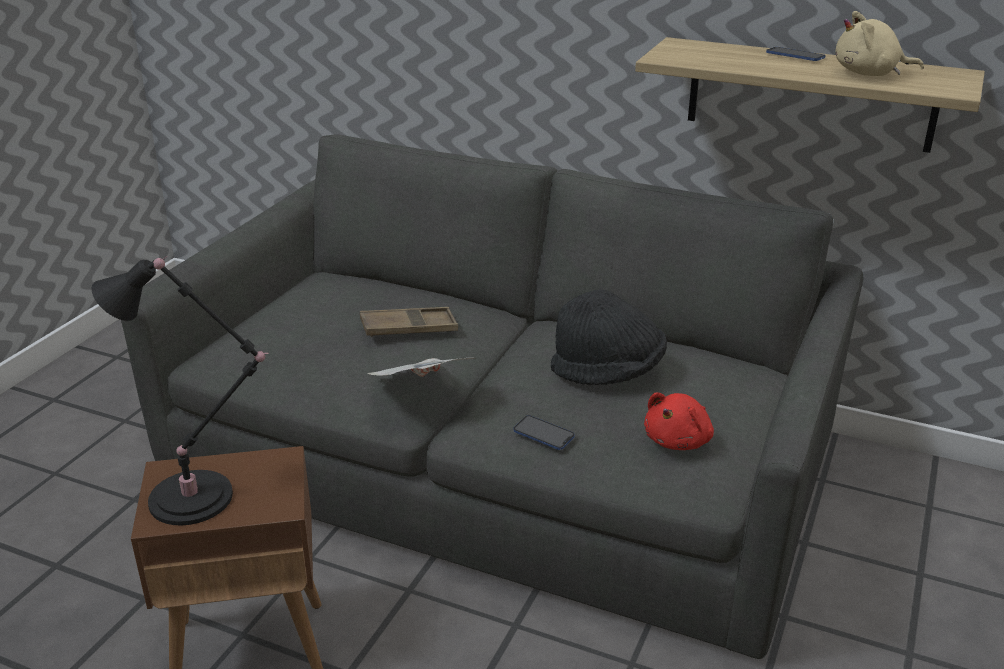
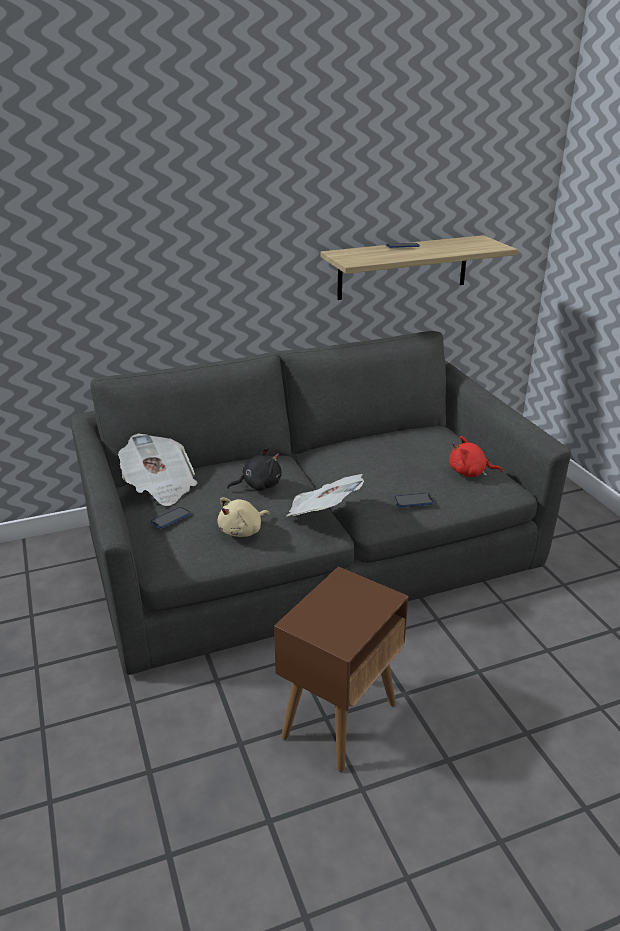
camera: 45 degrees left, 0 degrees up
(198, 498) = (341, 621): black table lamp -> none
(276, 319) = (170, 518): none -> phone
(323, 284) = (160, 486): none -> newspaper
(409, 328) = (258, 485): brown tray -> black plush toy
(608, 372) = (392, 458): black hat -> none
(679, 441) = (469, 473): red plush toy -> red plush toy turned 105 degrees clockwise
(869, 74) = (452, 247): beige plush toy -> beige plush toy (243, 531)

